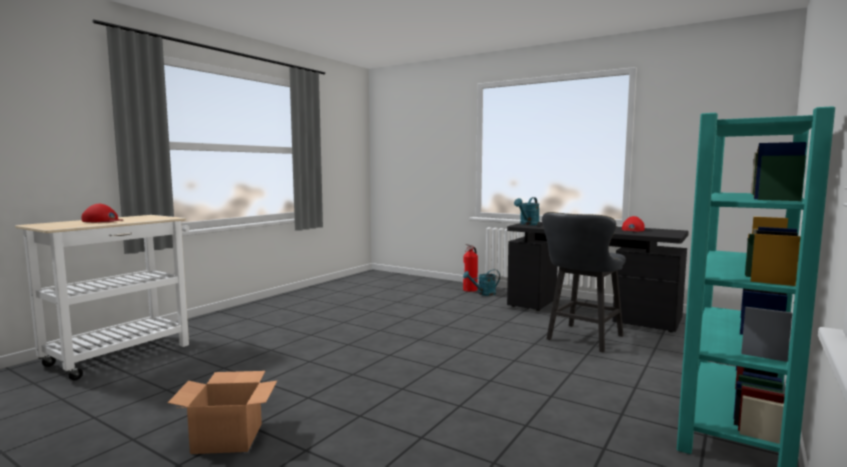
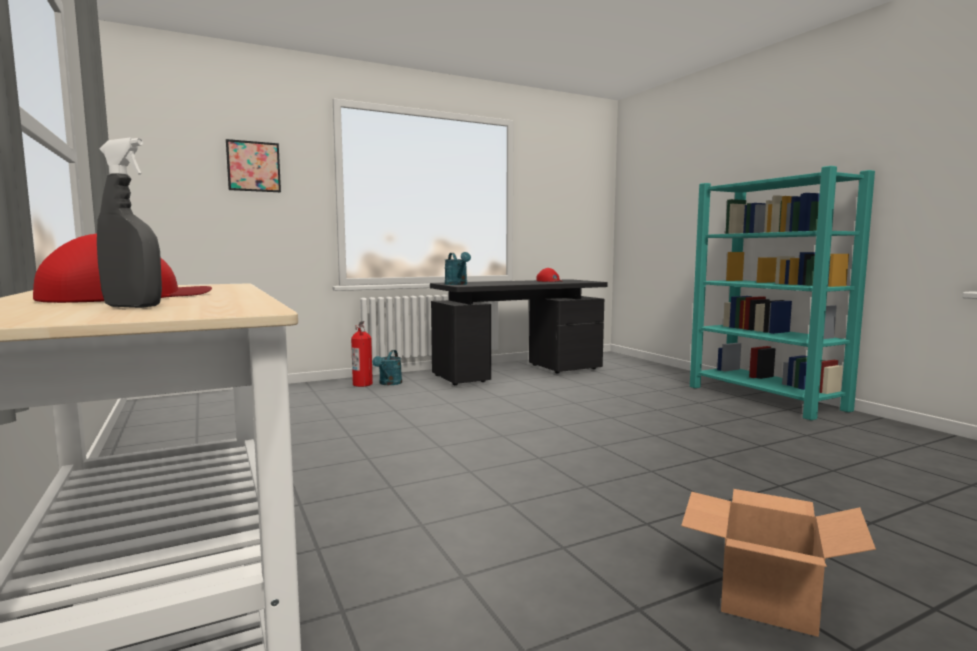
camera: 60 degrees left, 0 degrees up
(67, 224) = (133, 306): none -> grey spray bottle
(431, 137) = (253, 166): none -> picture
(581, 340) = (583, 390): grey stool -> none

